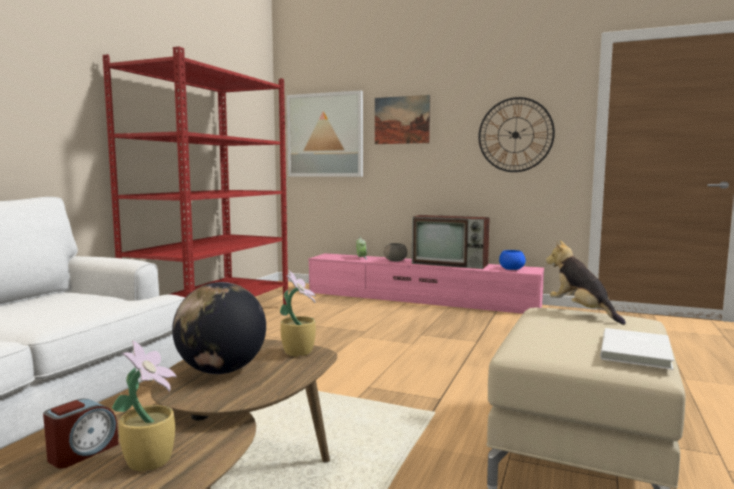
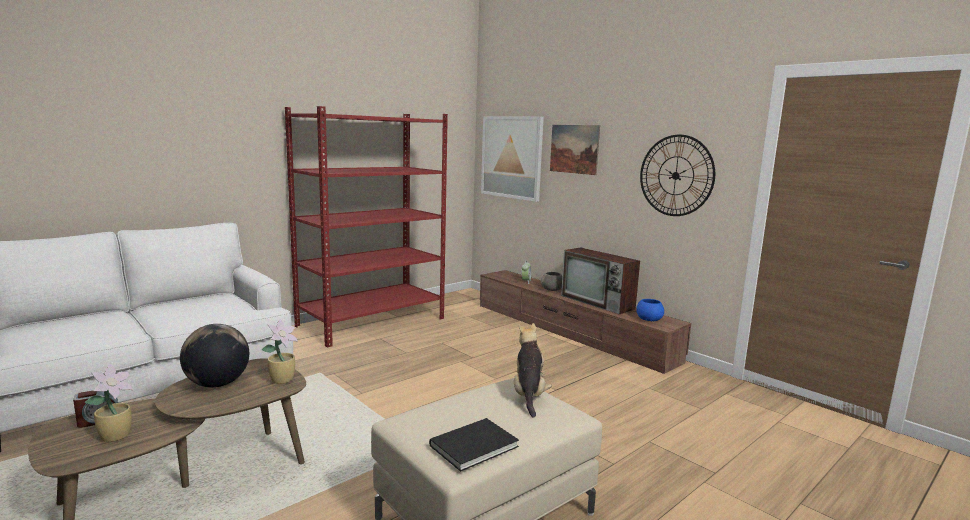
camera: 25 degrees right, 5 degrees up
(420, 298) = (570, 330): pink tv stand -> brown tv stand
(638, 351) = (476, 446): white book -> black book

